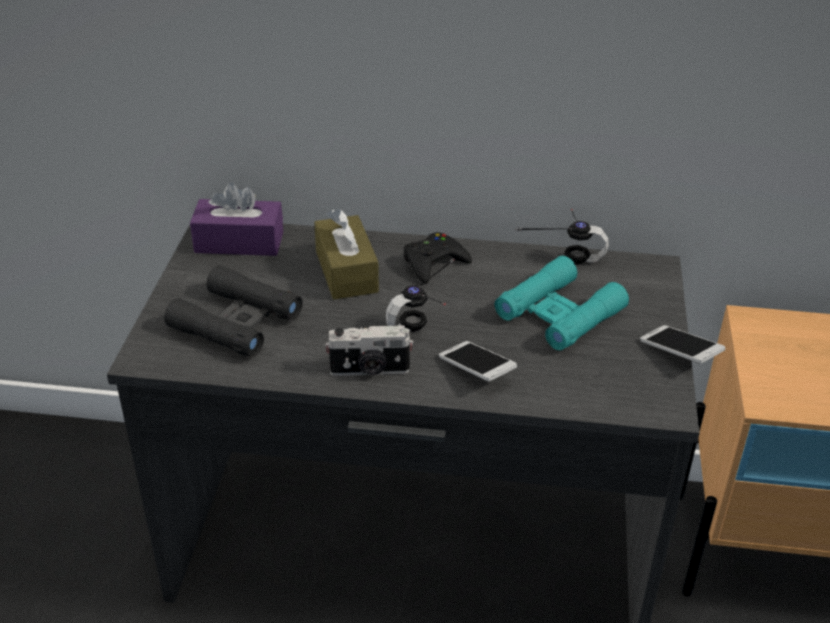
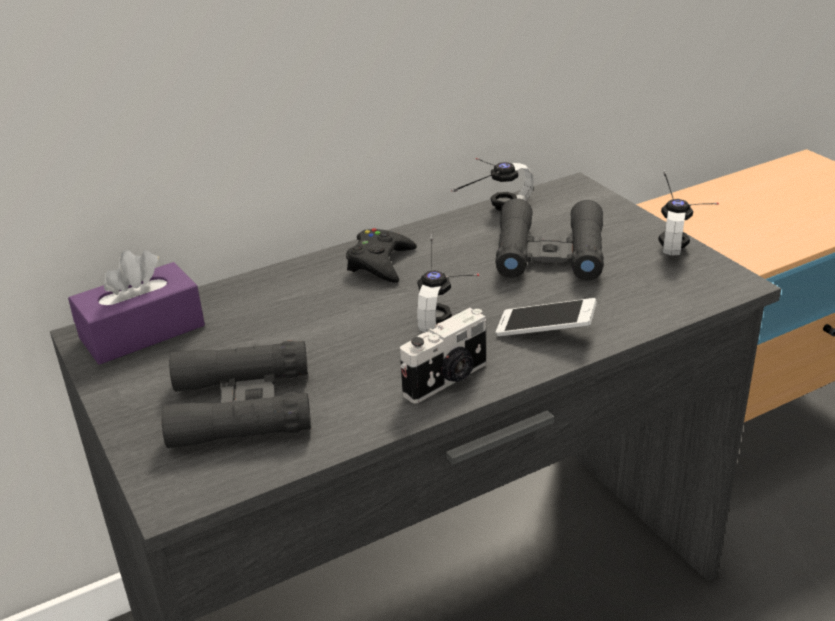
camera: 35 degrees left, 5 degrees down
(346, 271) = (302, 307): brown tissue box -> none
(559, 313) = (549, 253): turquoise binoculars -> black binoculars
(679, 353) = (683, 239): phone -> headphones

